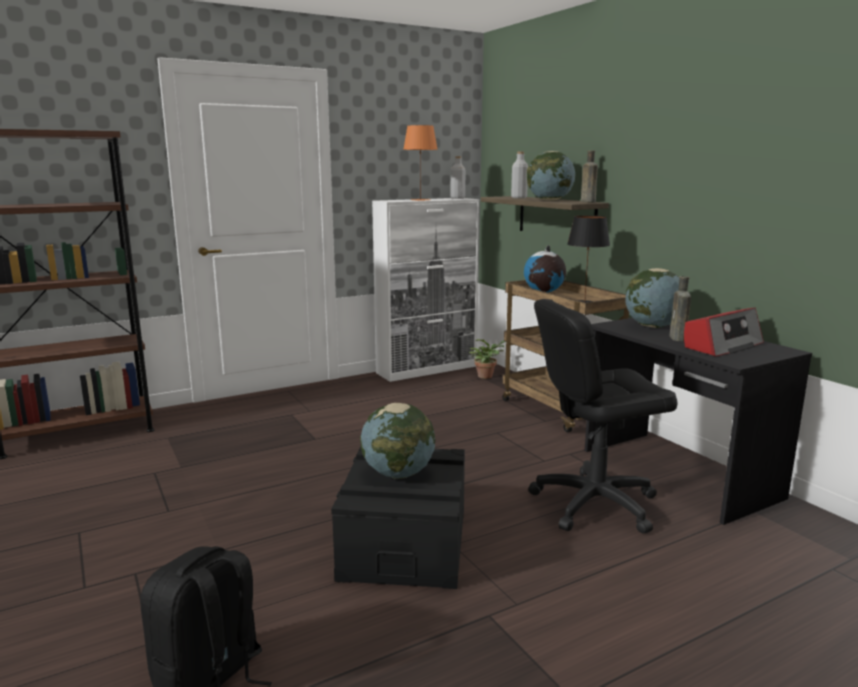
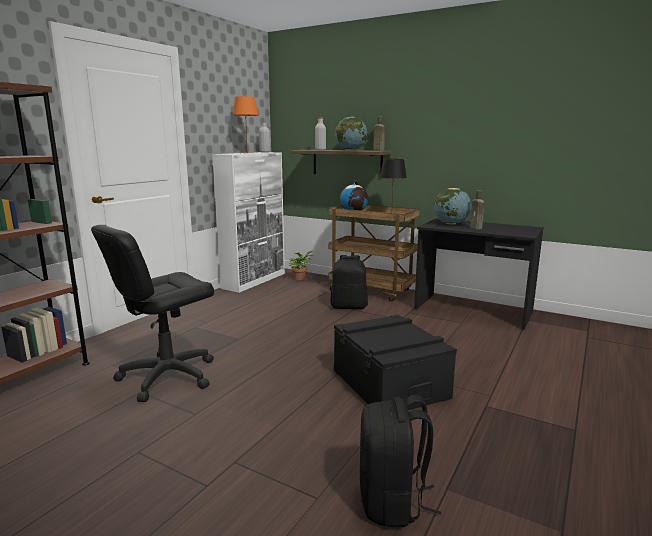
camera: 30 degrees left, 0 degrees up
(398, 474) = (386, 336): globe -> none
(497, 427) = (349, 306): none -> black backpack
(594, 503) = (456, 335): black office chair -> black office chair (167, 376)
(722, 345) = (502, 229): radio -> none

